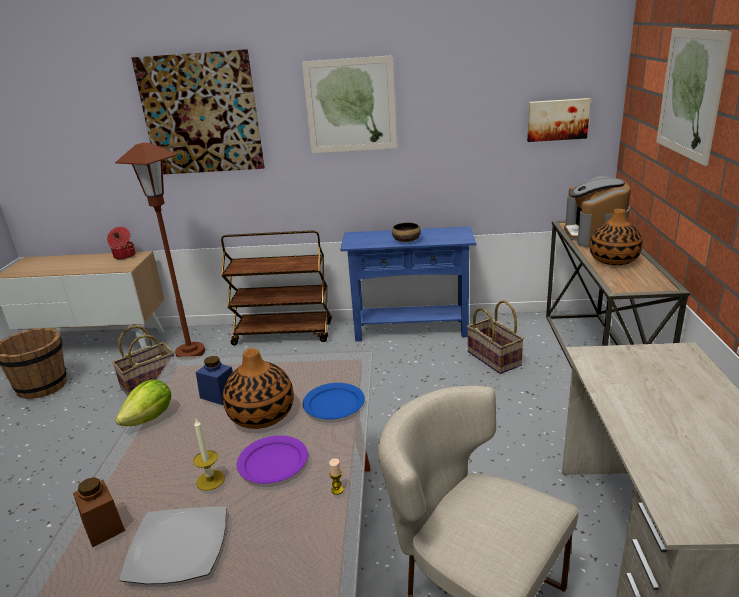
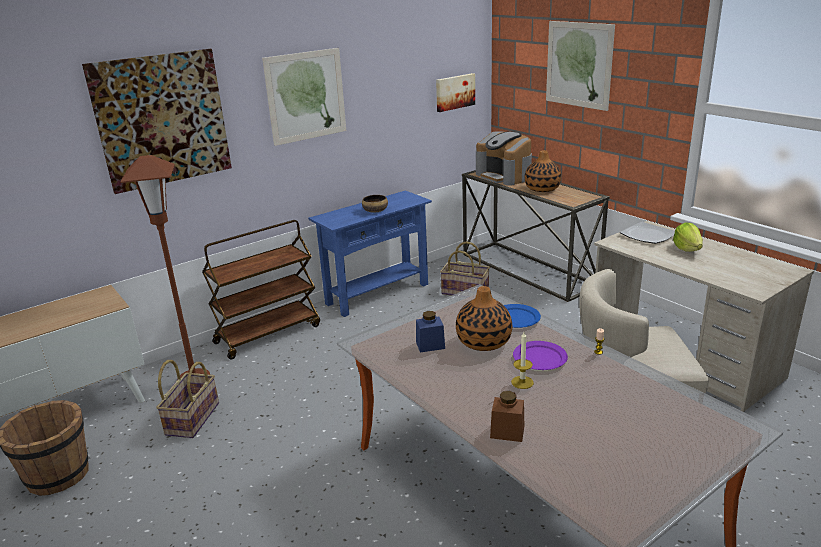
camera: 40 degrees left, 0 degrees up
(124, 256) = (84, 298): cooking pot -> none
(150, 418) = (409, 376): lettuce -> lettuce (687, 249)
(177, 546) = (568, 414): plate -> plate (647, 235)

